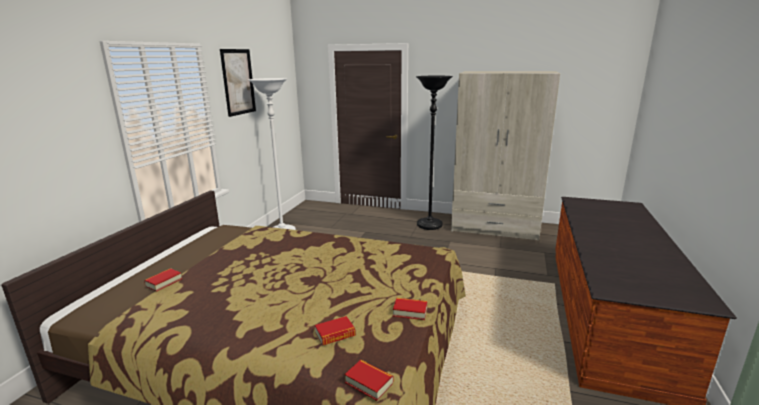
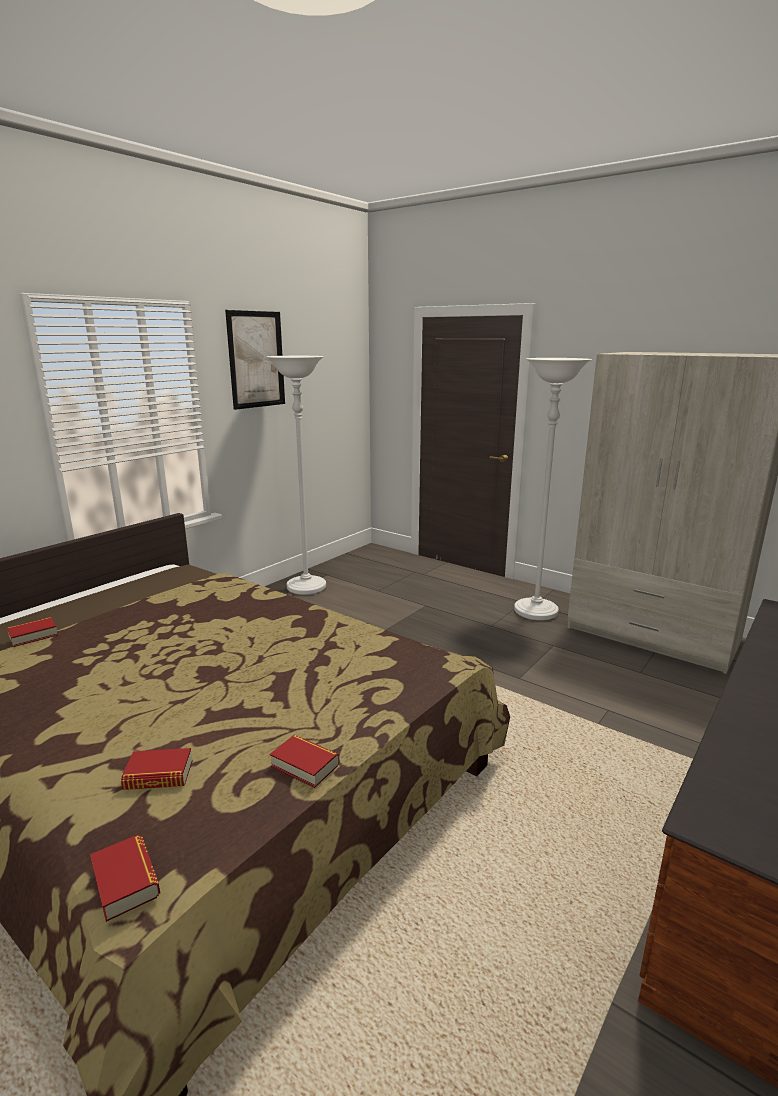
camera: 20 degrees right, 0 degrees up
(429, 225) = (535, 612): black floor lamp -> white floor lamp

